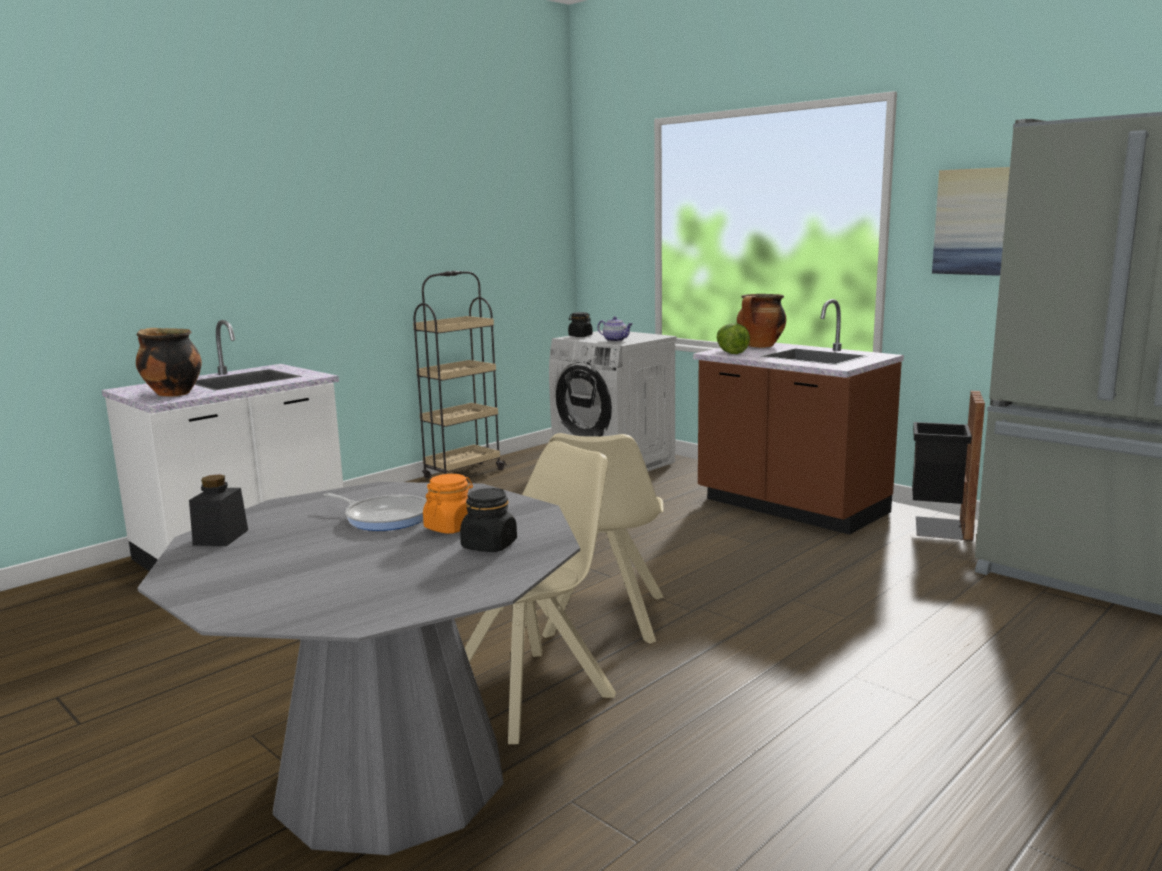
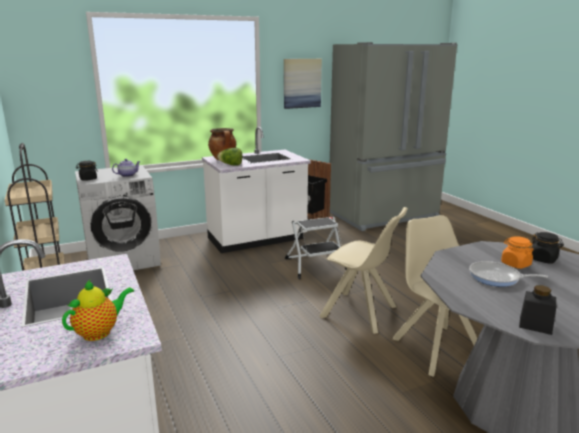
camera: 70 degrees left, 5 degrees up
(171, 394) = (100, 332): cooking pot -> teapot
(384, 517) = (497, 277): frying pan -> frying pan turned 120 degrees counterclockwise
(745, 560) = (314, 265): none -> step ladder
(790, 507) = (257, 240): brown counter -> white counter

